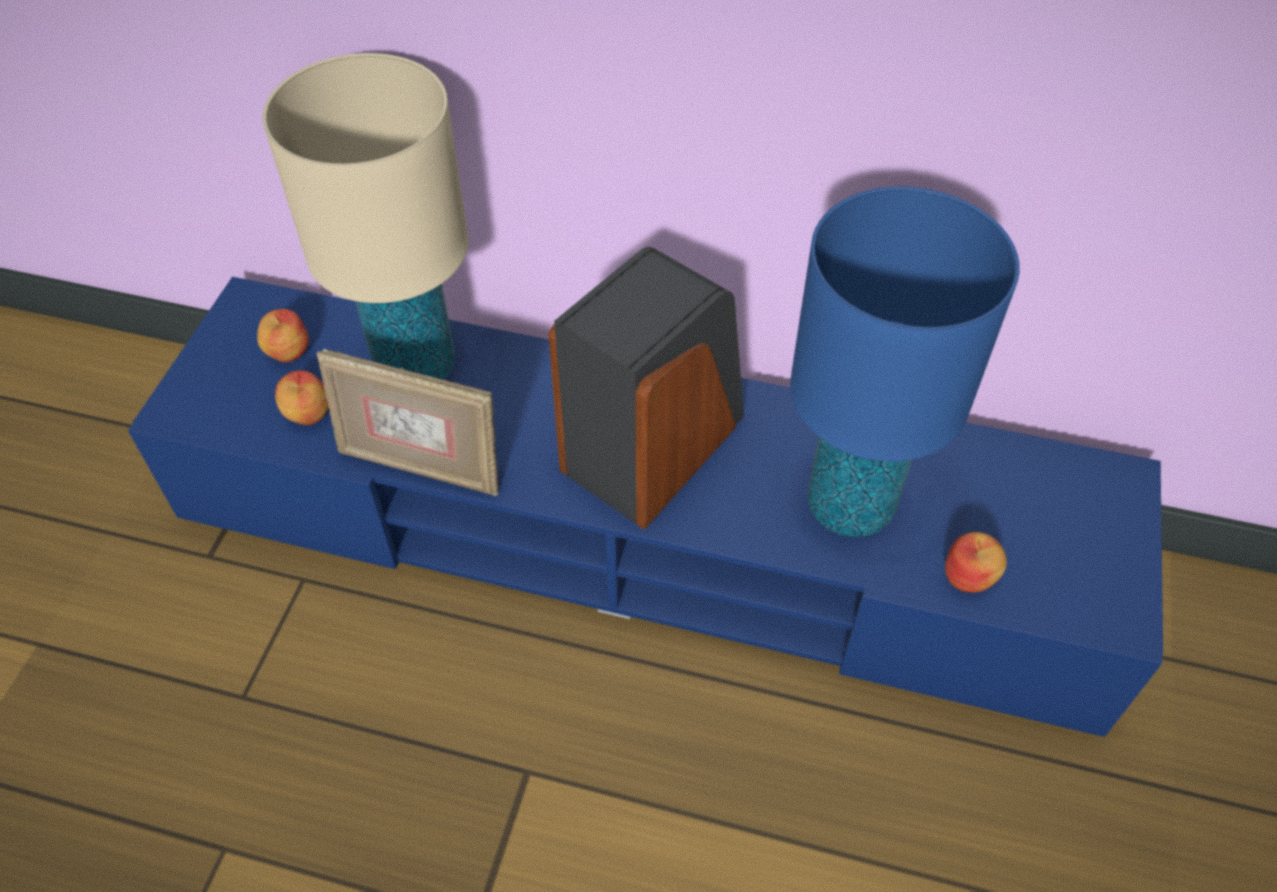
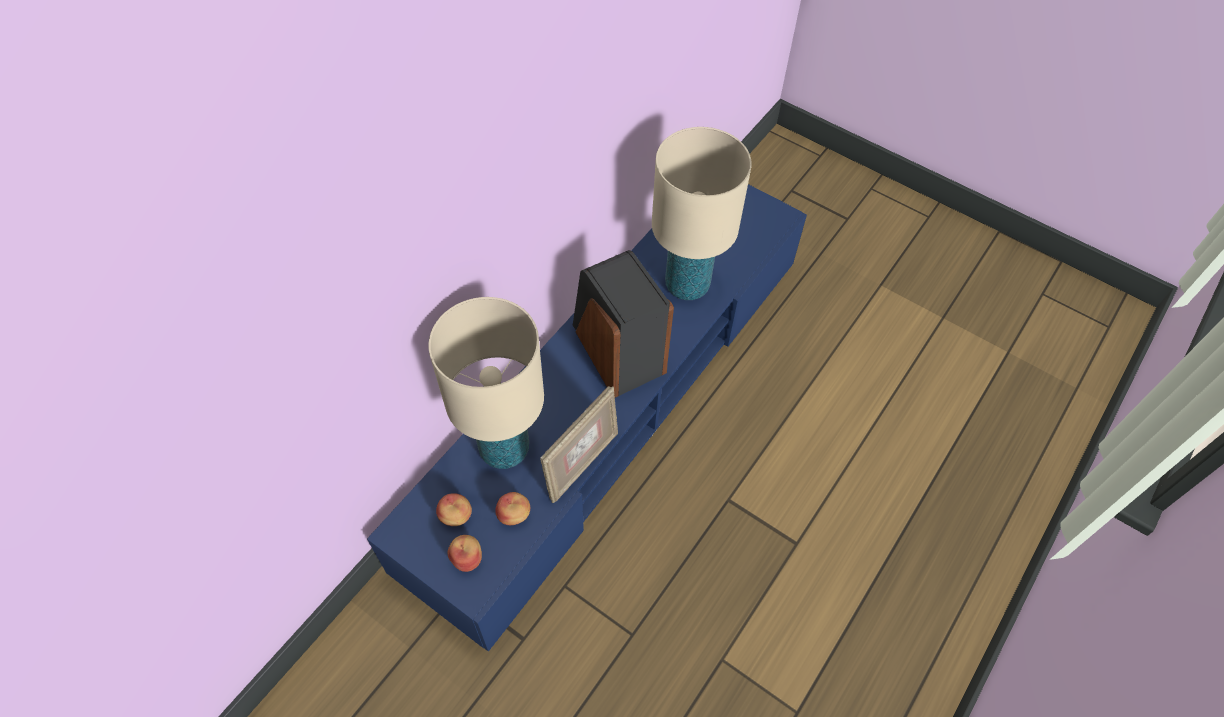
camera: 70 degrees left, 5 degrees up
(849, 505) = (686, 285): blue table lamp -> beige table lamp
(969, 577) = (743, 258): apple -> apple (467, 558)

